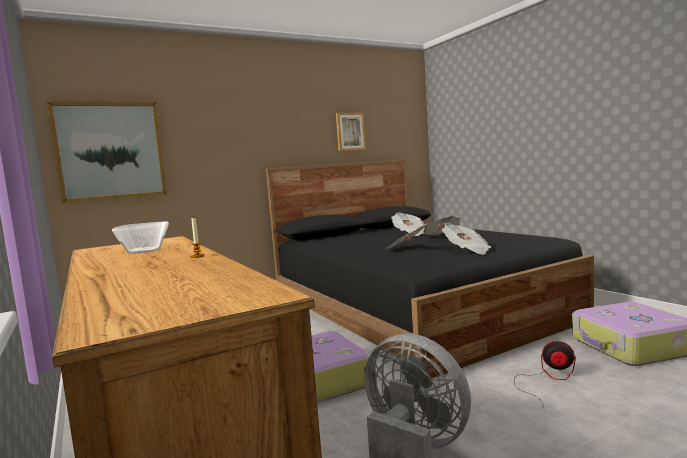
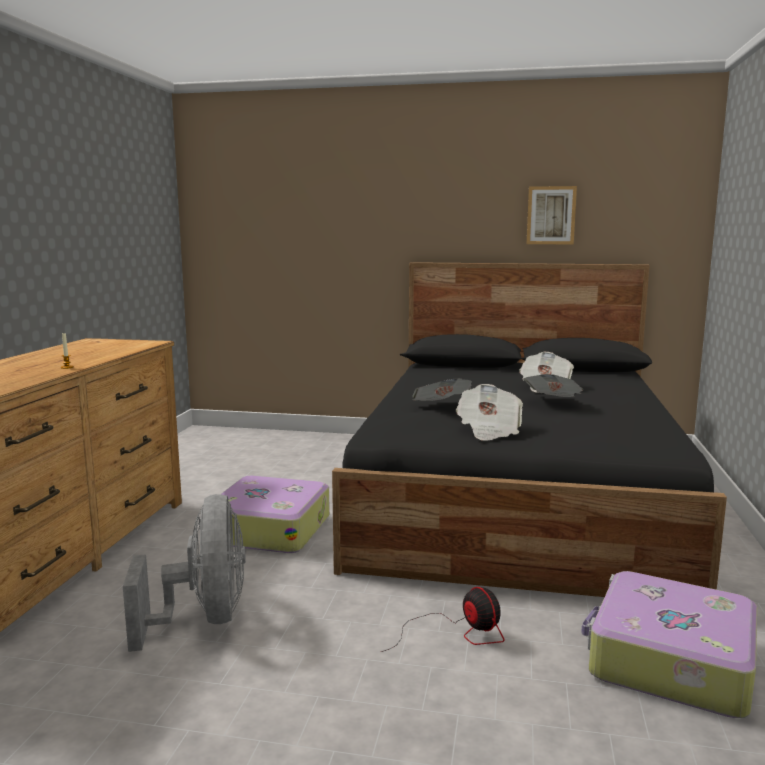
camera: 40 degrees right, 5 degrees up
(110, 151) = (239, 230): picture -> none
(144, 250) = (88, 351): bowl -> none

